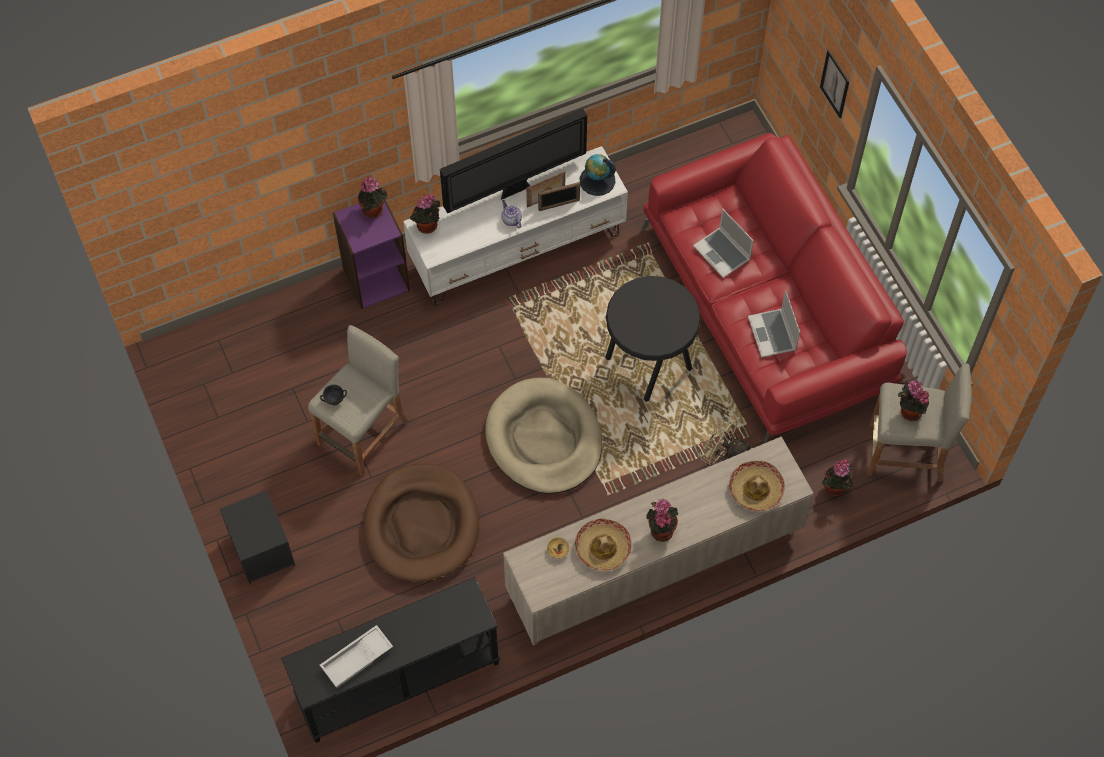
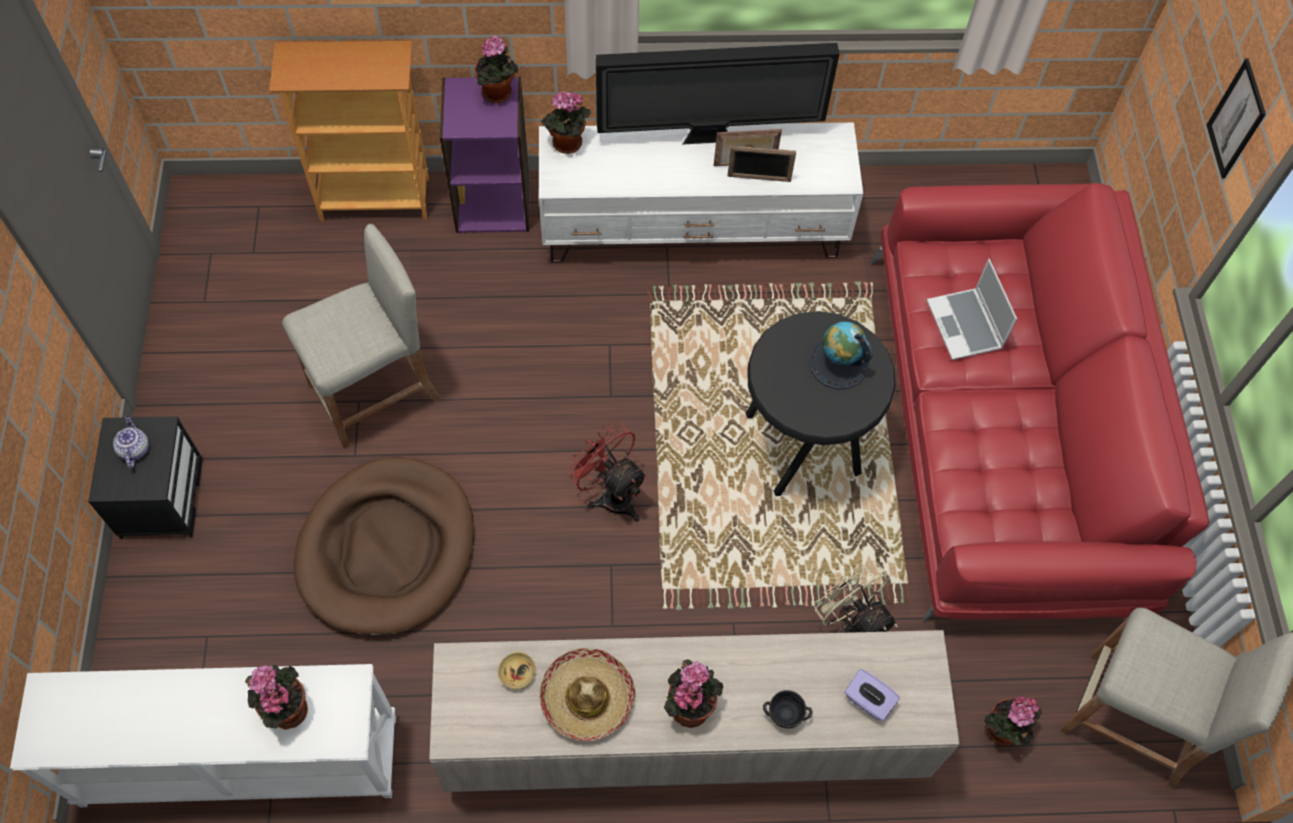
camera: 20 degrees right, 0 degrees up
(295, 305) = (375, 198): none -> bookcase
(335, 400) = (318, 325): black bowl -> black bowl (785, 715)
(357, 660) = (131, 724): white tray -> none
(398, 681) = (239, 763): black console table -> white console table
(511, 220) = (684, 174): teapot -> teapot (134, 449)
(544, 439) = (611, 493): beige dog bed -> red fan
(597, 180) = (826, 164): globe -> globe (838, 363)
(756, 489) = (868, 700): hat -> purple tissue box
(773, 334) = (994, 468): laptop -> none
(908, 411) = (1165, 669): potted plant -> potted plant (285, 708)

